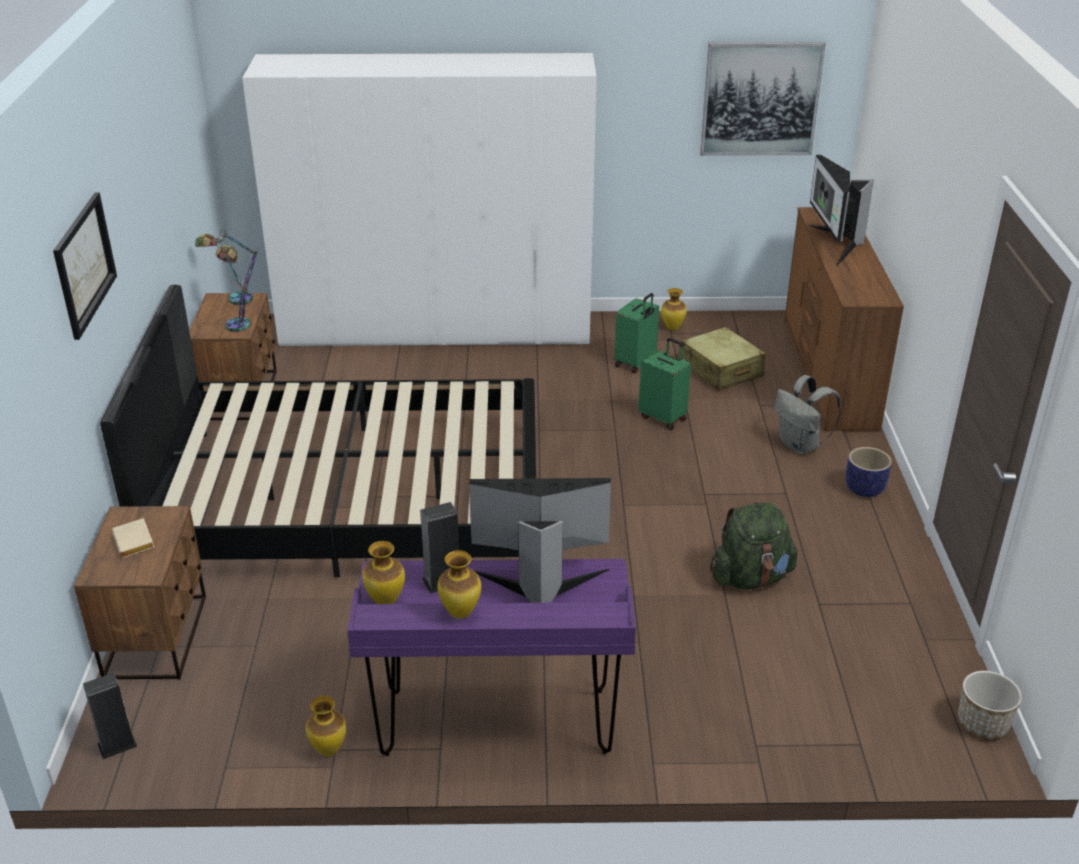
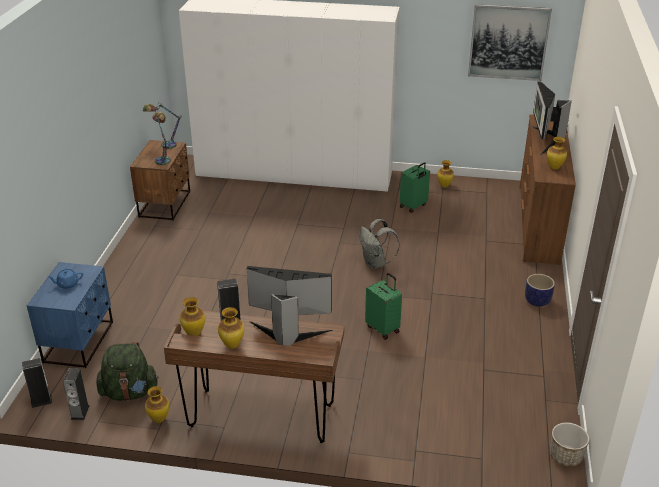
camera: 10 degrees right, 0 degrees up
(84, 264) = (53, 118): picture -> none
(135, 542) = (67, 284): beige book -> blue teapot
(157, 637) = (79, 342): brown nightstand -> blue nightstand
(190, 756) = (80, 412): none -> speaker
(352, 499) = (213, 273): black bed -> none
(496, 723) = (261, 416): purple desk -> brown desk
(663, 418) = (420, 242): green suitcase -> green suitcase (383, 328)
(721, 370) = (467, 216): beige suitcase -> none
(751, 577) = (445, 348): green backpack -> green backpack (129, 392)
(801, 446) = (504, 269): grey backpack -> grey backpack (376, 264)
(864, 283) = (554, 168): none -> vase

